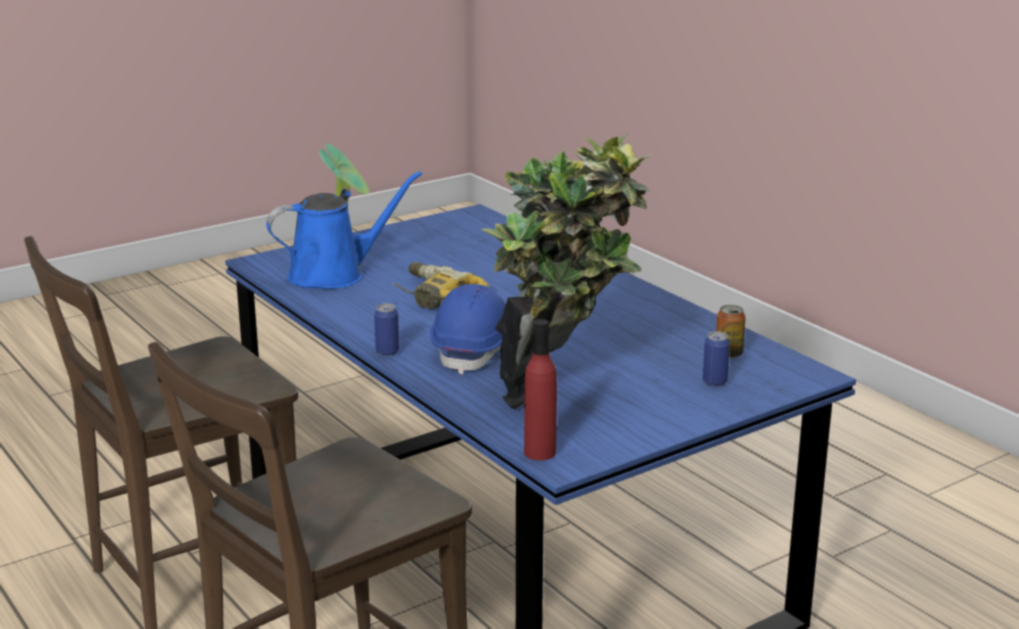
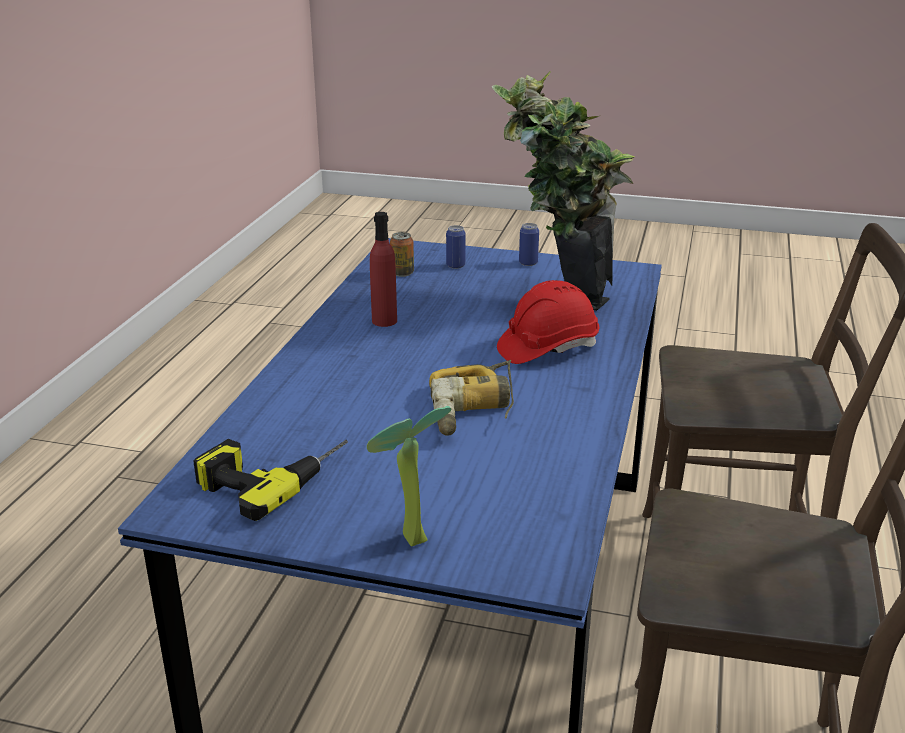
camera: 130 degrees left, 5 degrees up
(334, 274) = (505, 496): blue watering can -> none
(387, 352) = (611, 378): can -> can (528, 263)
(467, 236) = (271, 474): none -> power drill
(474, 351) = (547, 348): blue hard hat -> red hard hat
(540, 452) = (637, 278): red bottle -> red bottle (384, 321)

